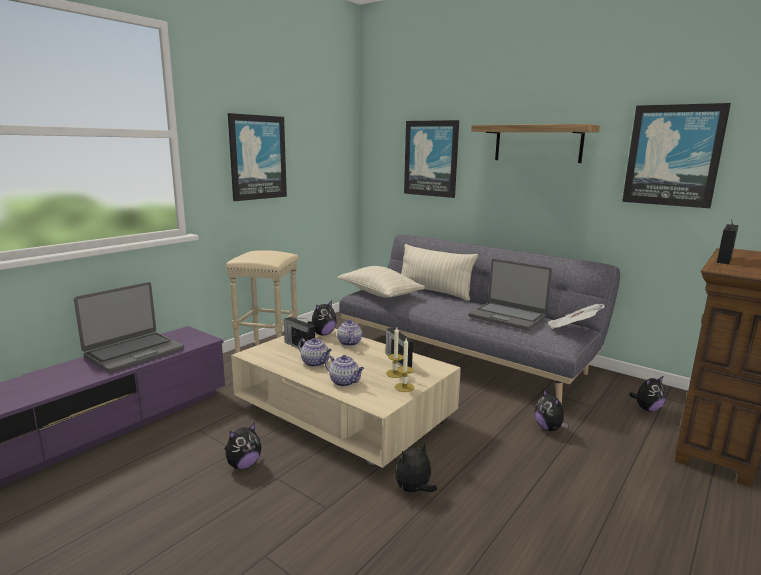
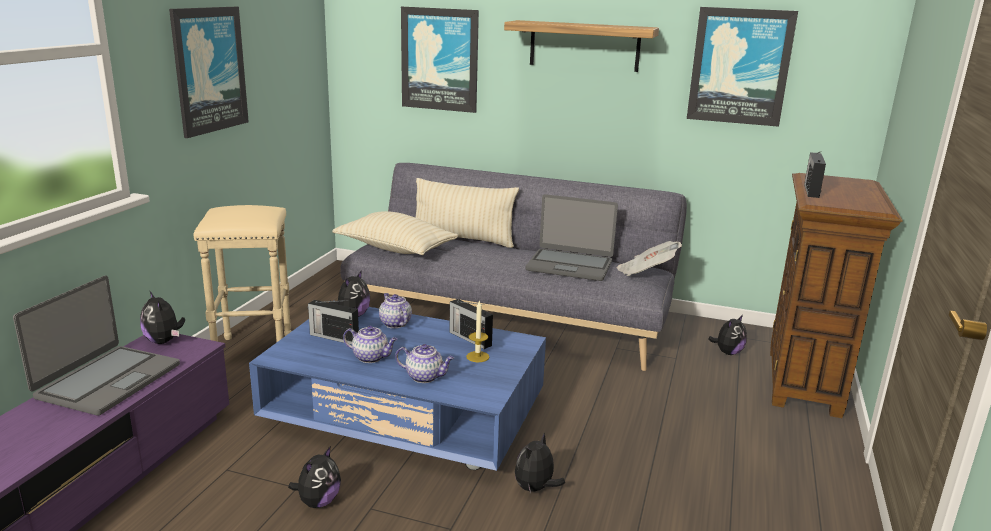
camera: 20 degrees left, 5 degrees up
(344, 413) = (405, 414): beige coffee table -> blue coffee table
(404, 387) = (499, 372): candle -> none
(549, 428) = (642, 391): plush toy -> plush toy (164, 341)

